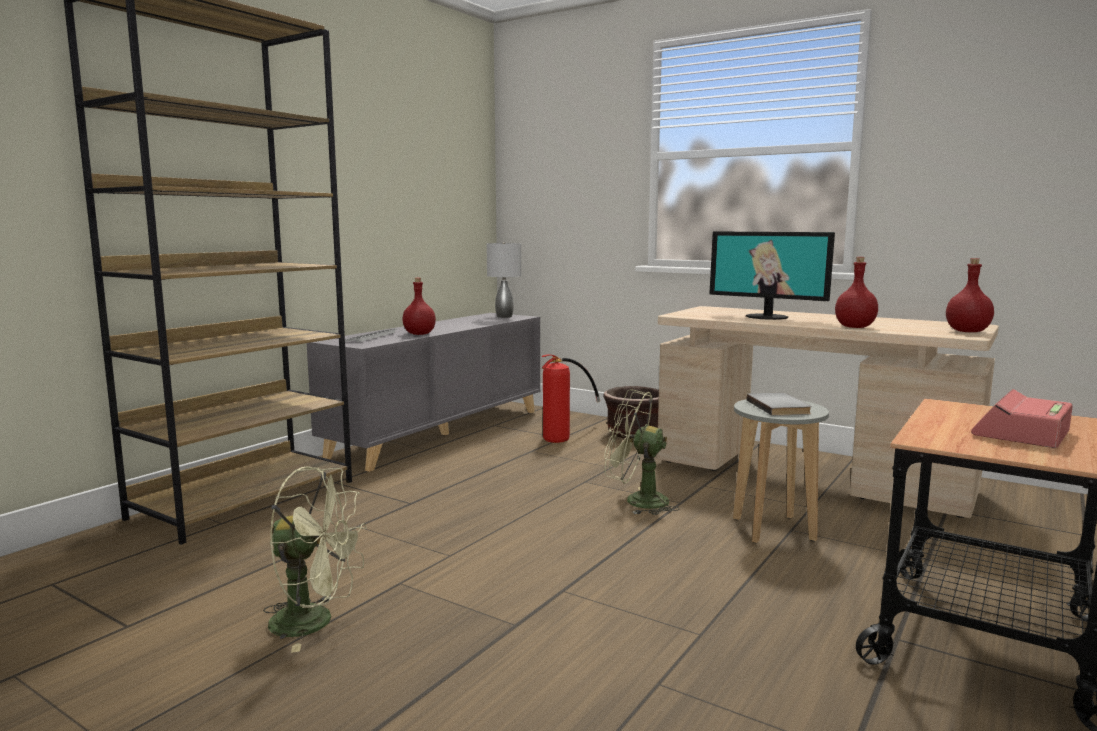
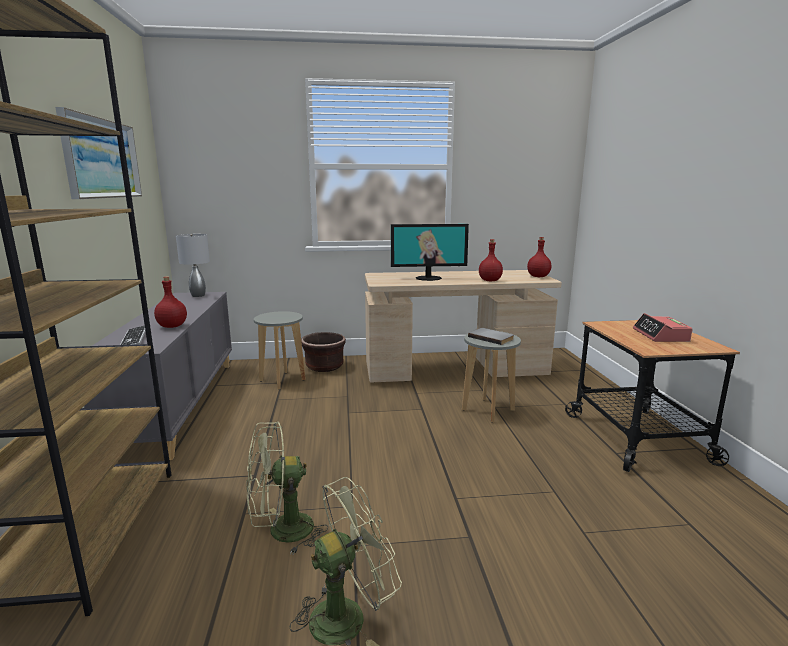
camera: 40 degrees left, 5 degrees up
(394, 154) = (102, 158): none -> picture
(565, 436) = (282, 380): fire extinguisher -> grey stool
(637, 501) = (399, 416): green fan -> green fan (281, 532)

